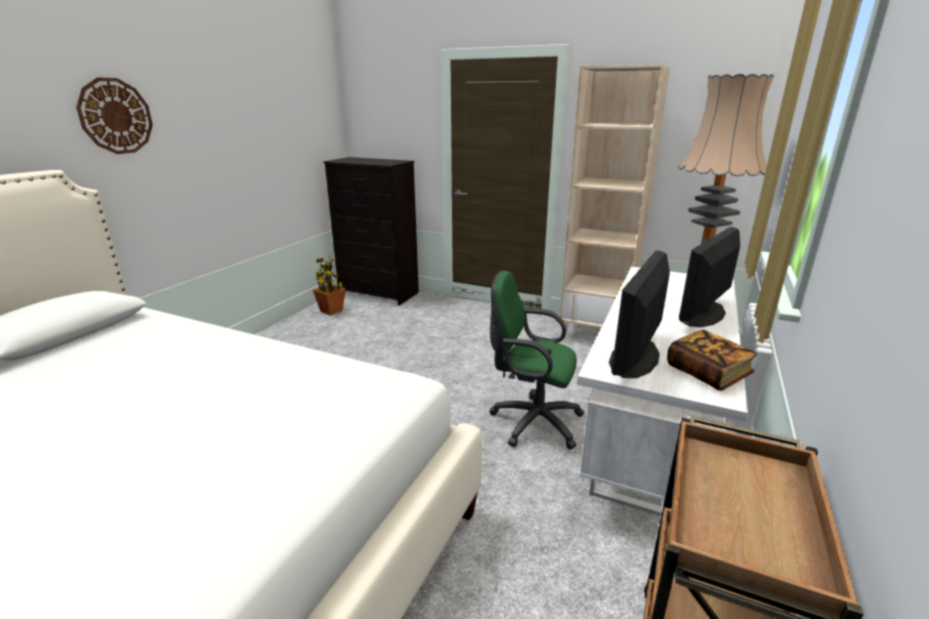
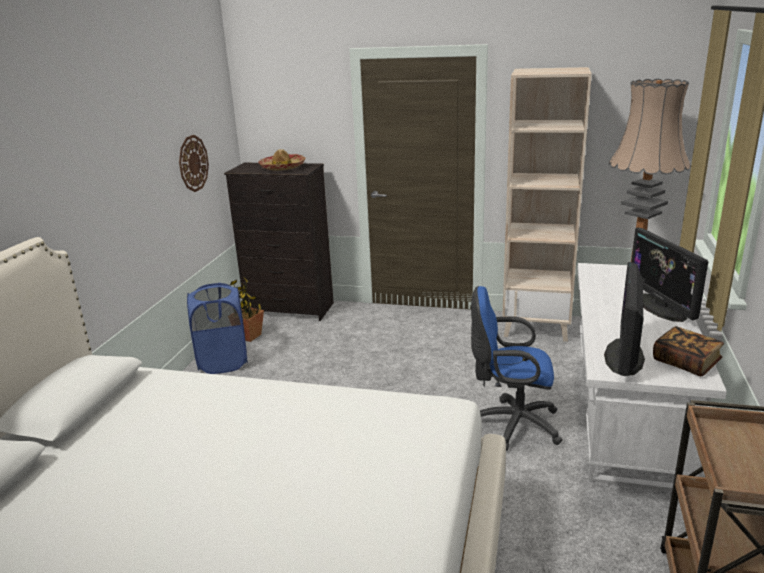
camera: 10 degrees left, 0 degrees up
(115, 116) = (65, 169): wall clock -> wall clock (193, 163)
(297, 329) = (223, 362): none -> blue laundry basket
(375, 161) = (282, 167): none -> hat
(531, 421) = (512, 424): green office chair -> blue office chair
(703, 314) = (661, 307): monitor -> monitor turned 45 degrees counterclockwise

